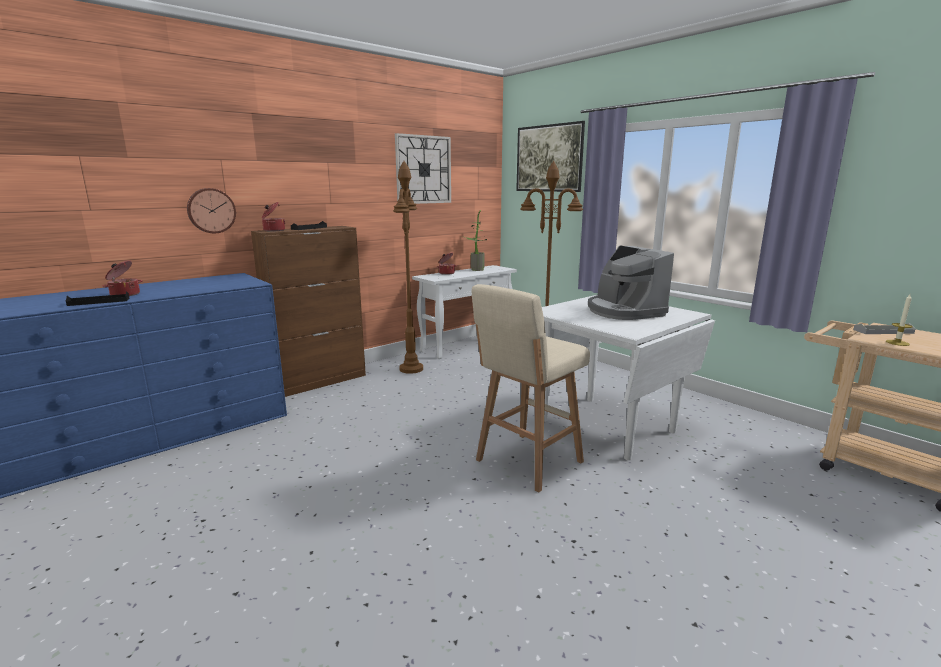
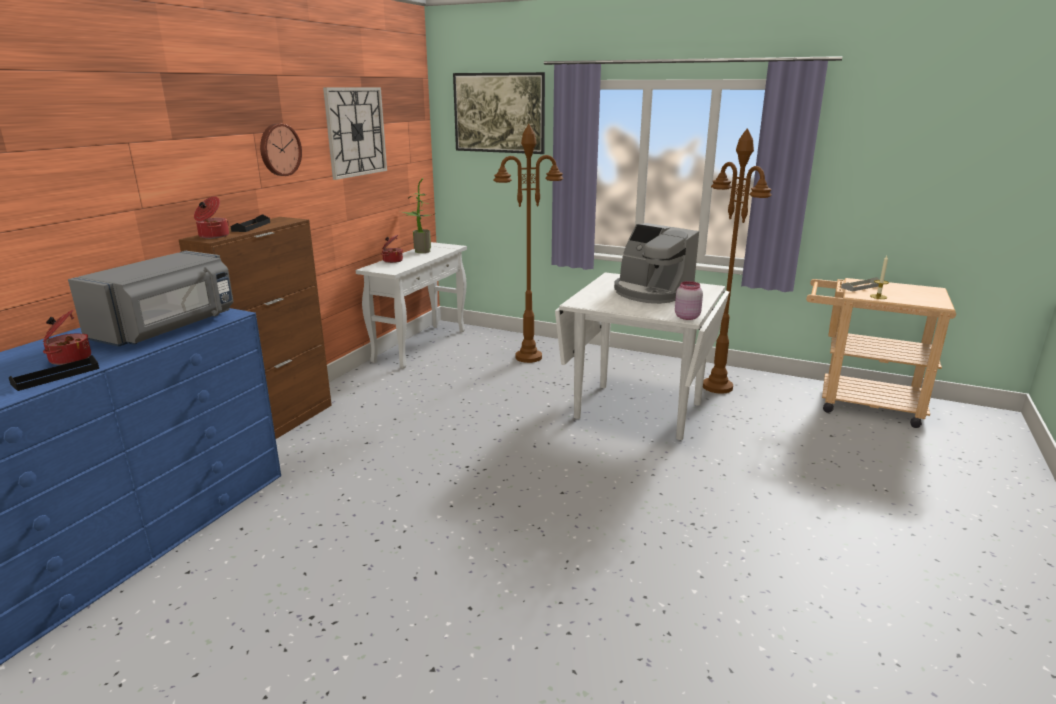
camera: 25 degrees left, 5 degrees up
(205, 286) = (168, 328): none -> grey microwave
(211, 210) = (125, 217): wall clock -> wall clock (279, 149)
(411, 369) = (381, 386): brown floor lamp -> brown floor lamp (717, 387)
(526, 462) = (596, 464): beige stool -> none
(631, 332) = (686, 317): none -> pink jar

